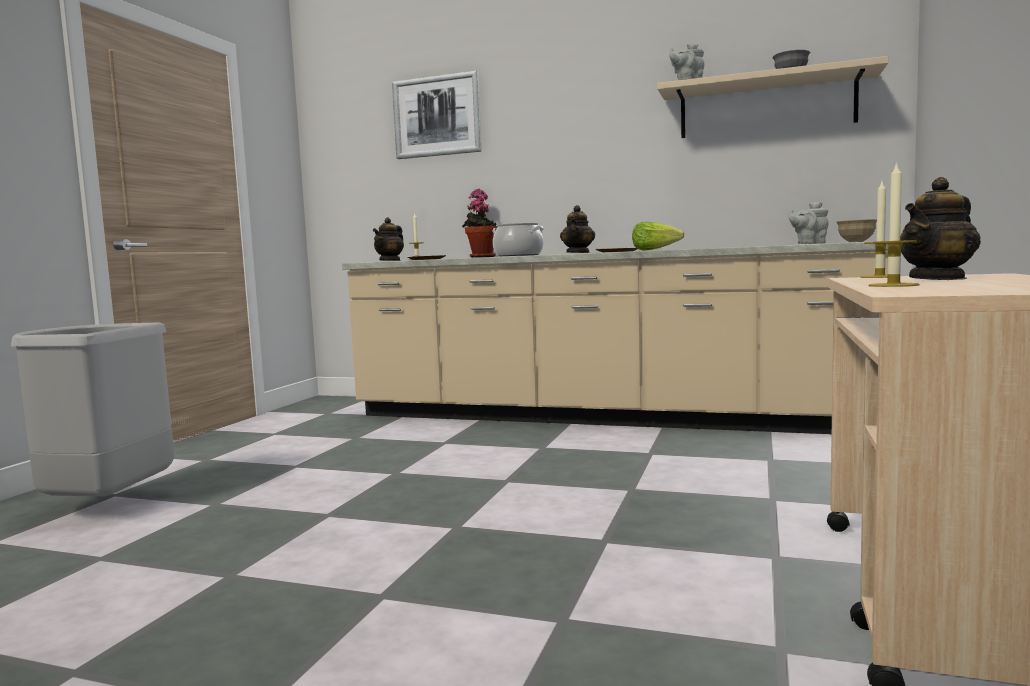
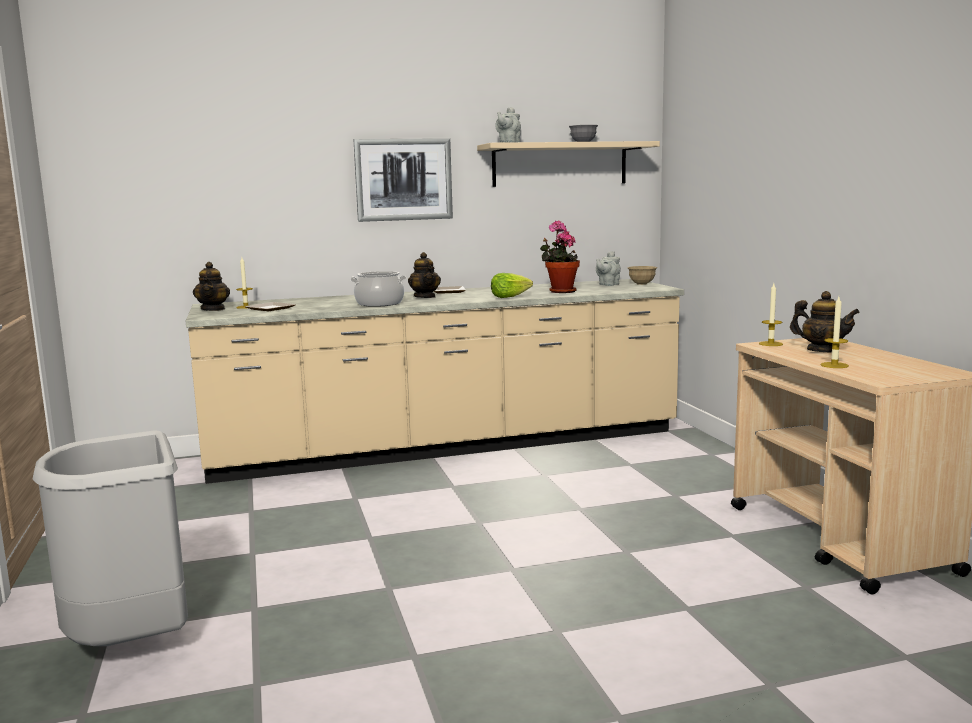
camera: 35 degrees left, 5 degrees up
(437, 116) = (239, 144): picture -> picture (403, 179)
(481, 257) = (305, 299): potted plant -> potted plant (560, 291)
(938, 279) = (822, 351): teapot -> teapot turned 75 degrees counterclockwise

